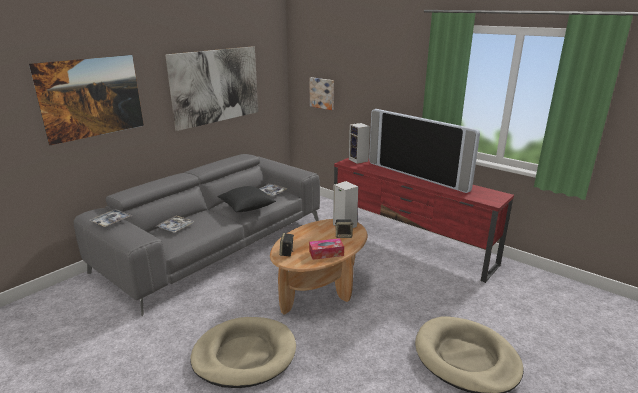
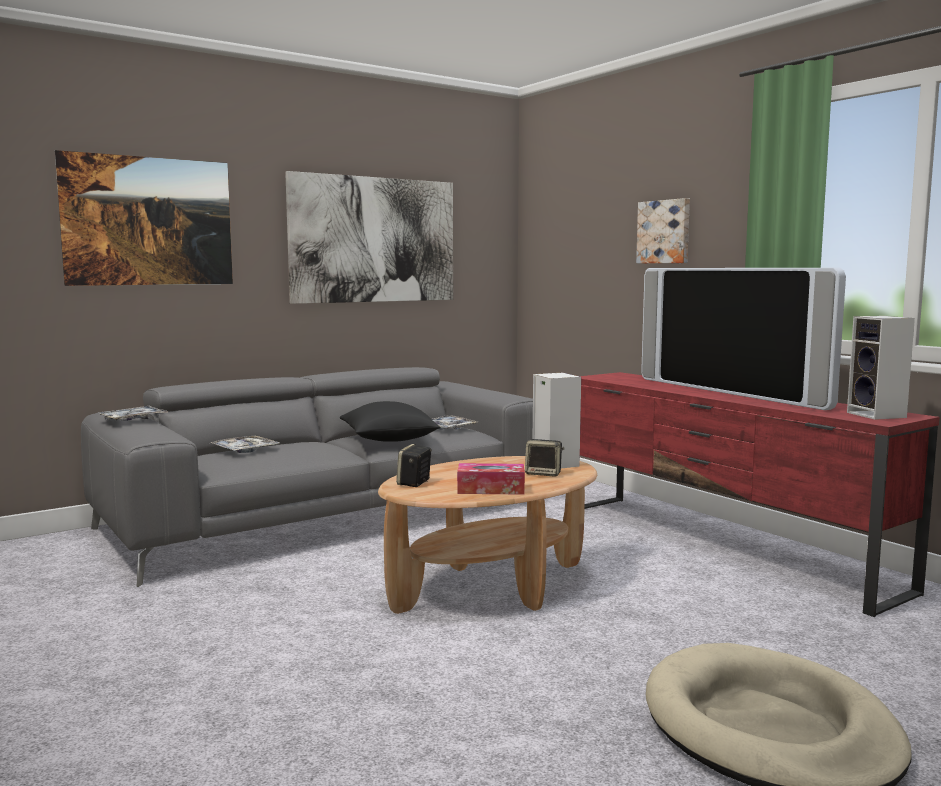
camera: 15 degrees right, 15 degrees down
(244, 355) = (281, 658): beige dog bed -> none
(322, 93) = (572, 267): picture -> picture (664, 232)
(359, 160) = (623, 376): speaker -> speaker (878, 415)

